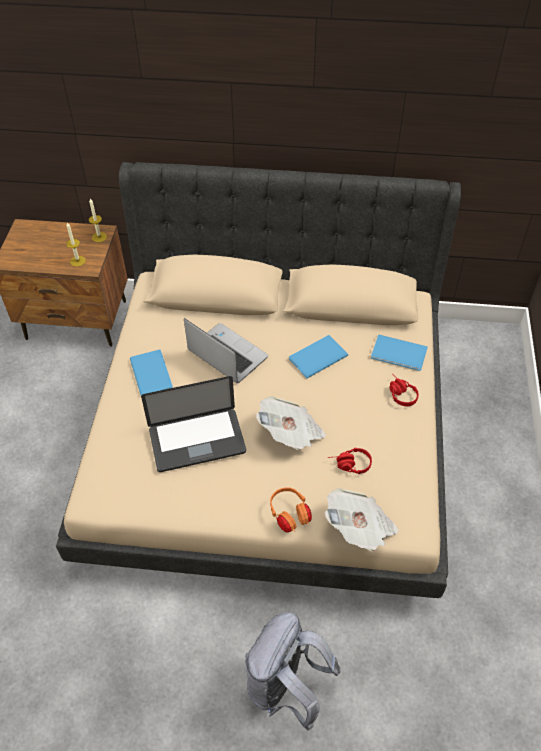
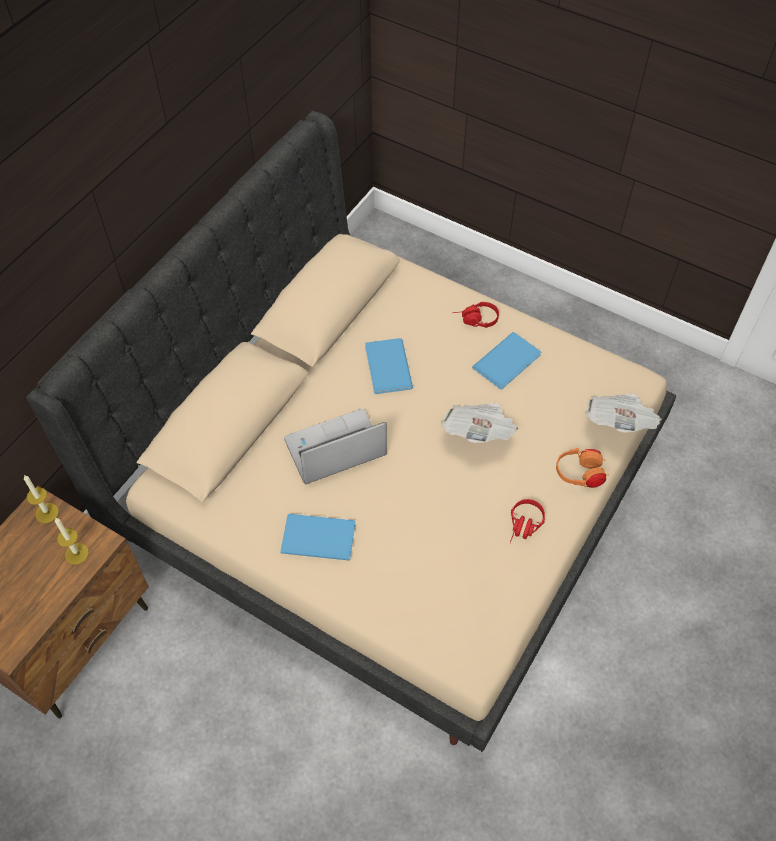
camera: 65 degrees left, 5 degrees up
(197, 441) = (447, 523): laptop -> none
(286, 687) = (686, 591): grey backpack -> none
(349, 465) = (542, 400): red headphones -> red headphones (524, 527)
(400, 354) = (425, 297): blue book -> blue book (509, 361)

